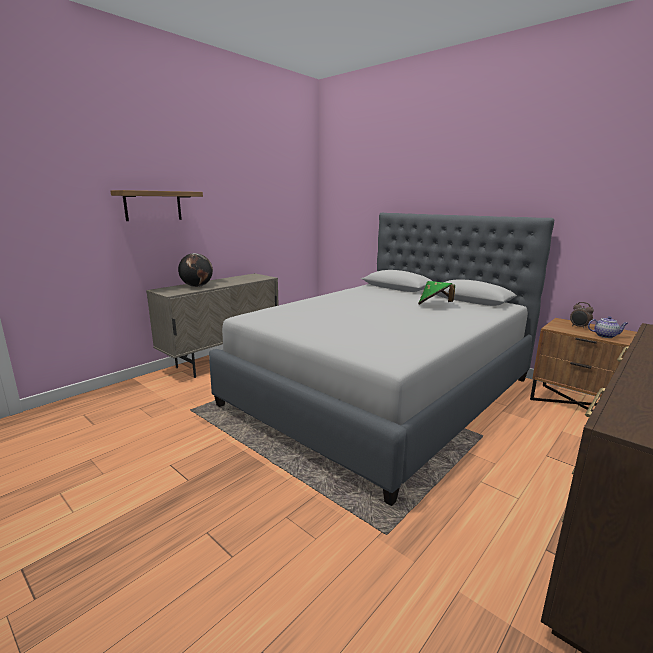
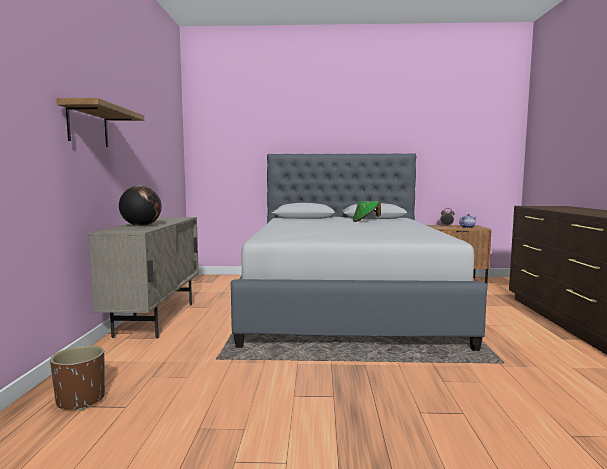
camera: 40 degrees left, 10 degrees down
(89, 409) = (81, 400): none -> brown planter

